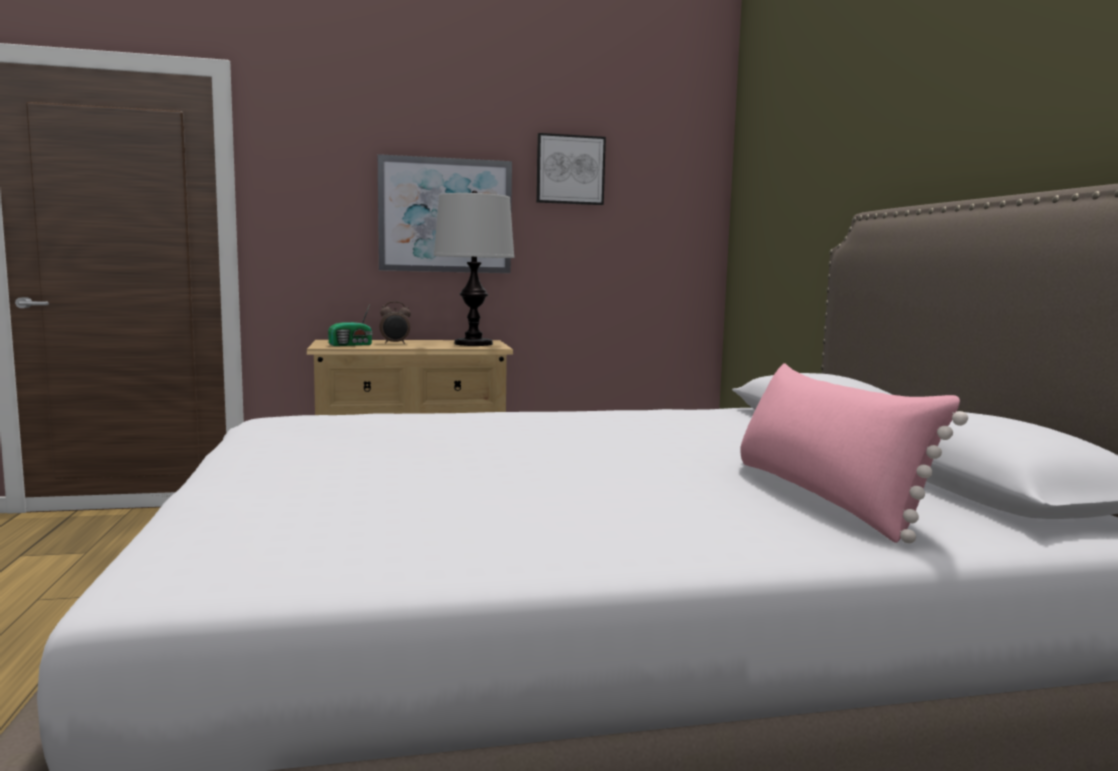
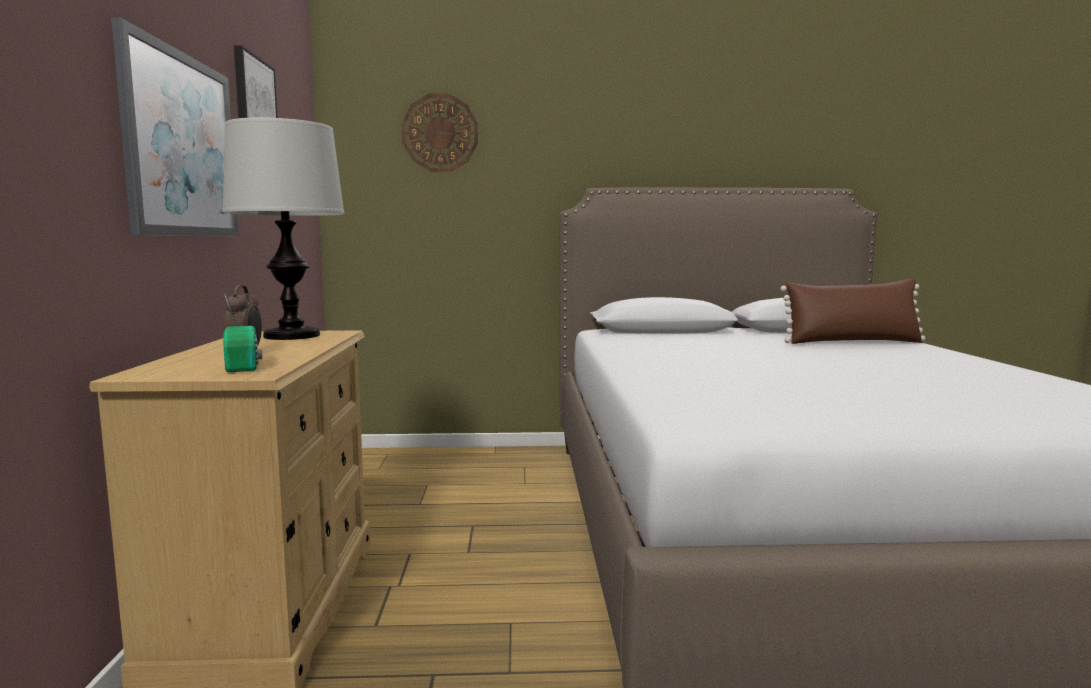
camera: 80 degrees left, 0 degrees up
(789, 159) = (440, 133): none -> wall clock
(823, 497) = (853, 342): pink pillow -> brown pillow

